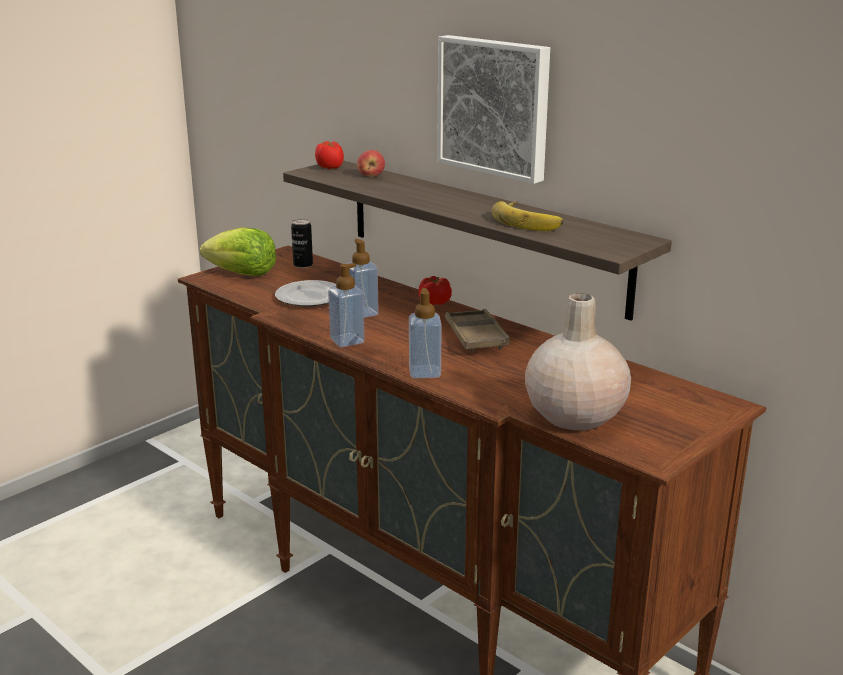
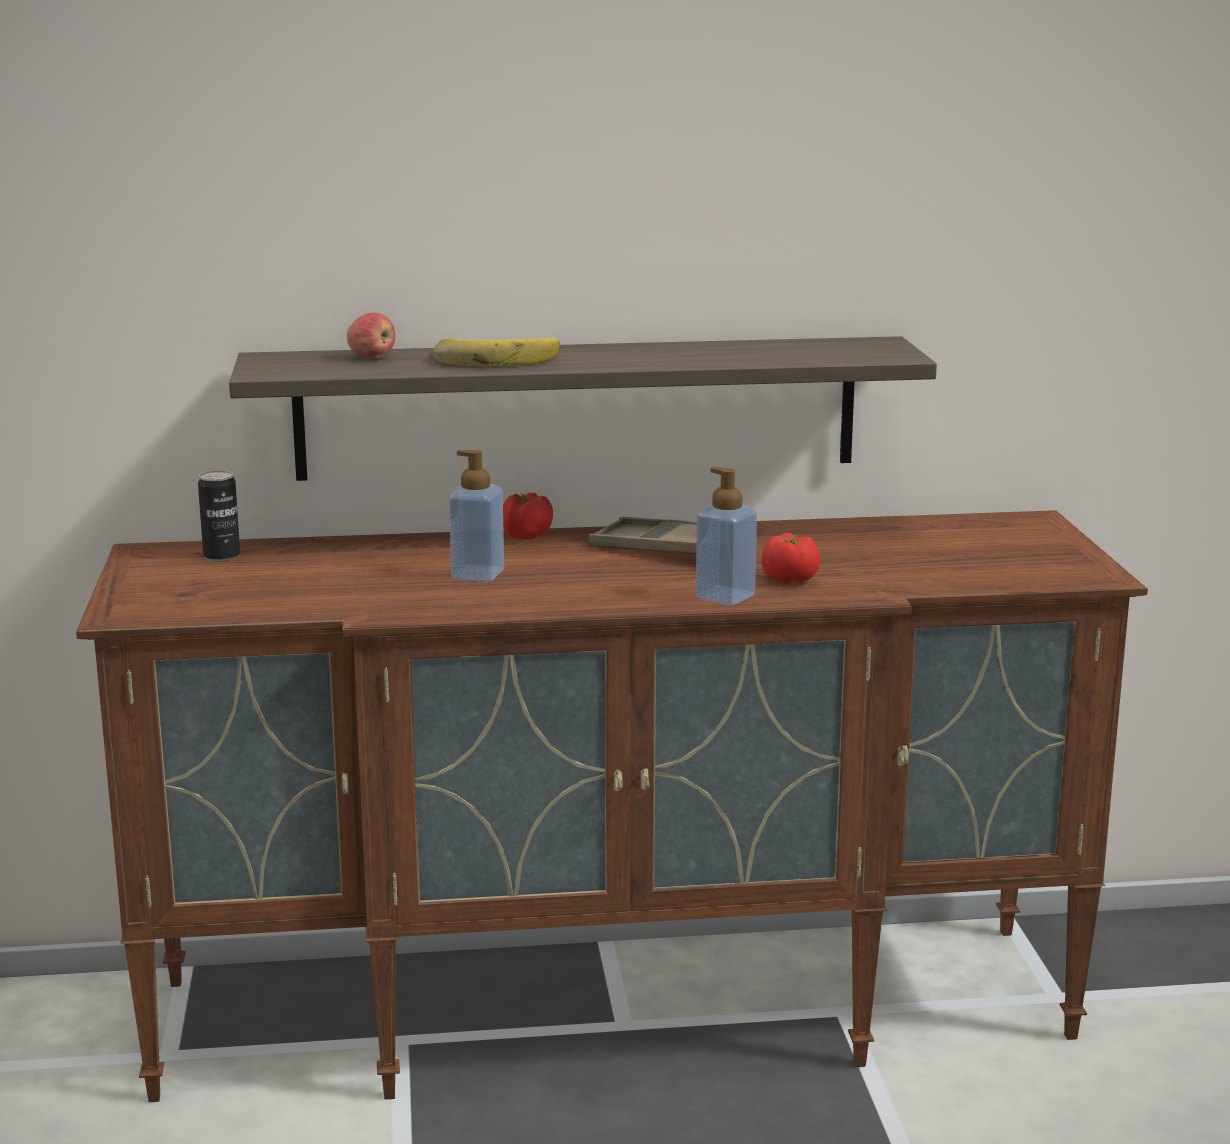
camera: 50 degrees left, 5 degrees down
(242, 274) = (167, 593): lettuce -> none
(310, 297) = (357, 583): plate -> none
(330, 167) = (276, 362): tomato -> tomato (790, 580)
(347, 341) = (551, 604): soap dispenser -> none
(495, 106) = (595, 204): picture -> none
(529, 221) = (728, 353): banana -> banana (495, 358)
(573, 416) = (956, 574): beige vase -> none

